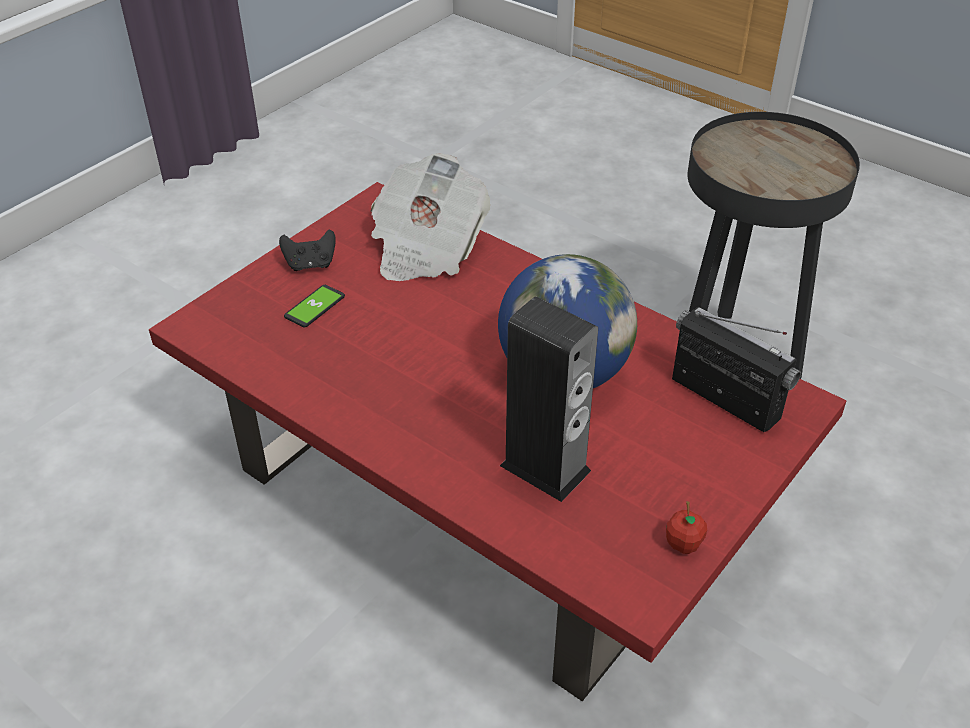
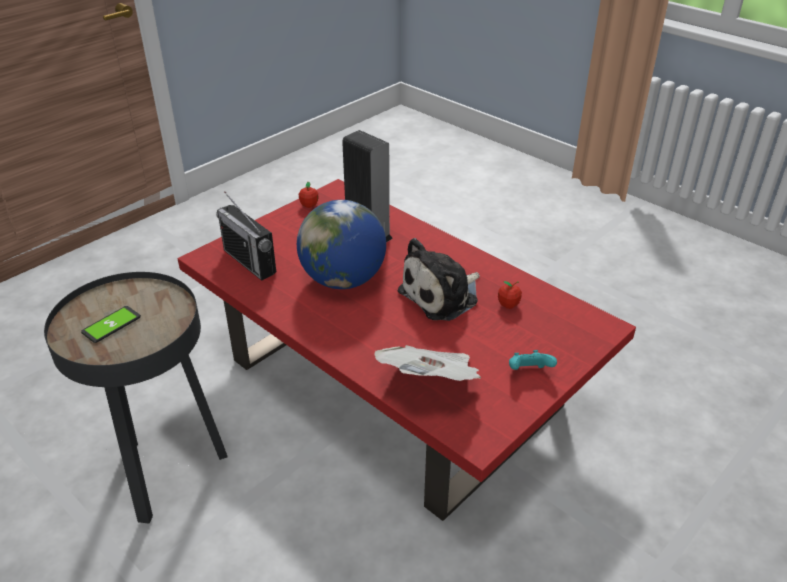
camera: 175 degrees left, 5 degrees down
(310, 264) = (529, 372): black game controller -> turquoise game controller
(315, 307) = (516, 335): phone -> phone (111, 325)
(316, 348) = (508, 305): none -> apple
(411, 357) = (442, 296): none -> plush toy

